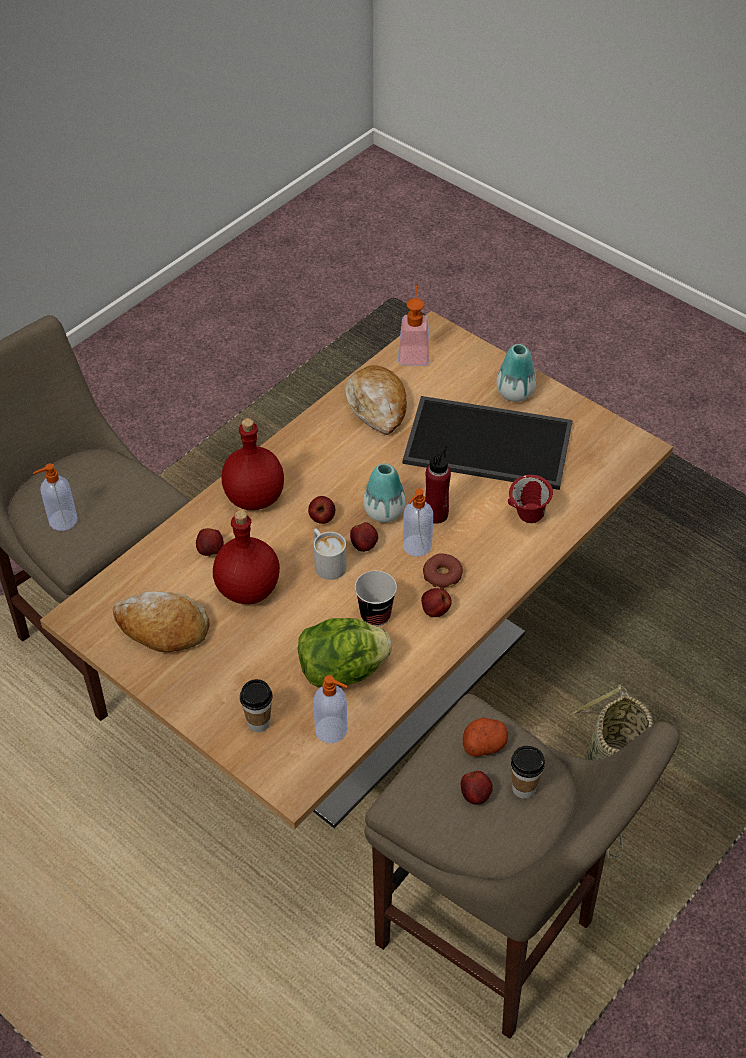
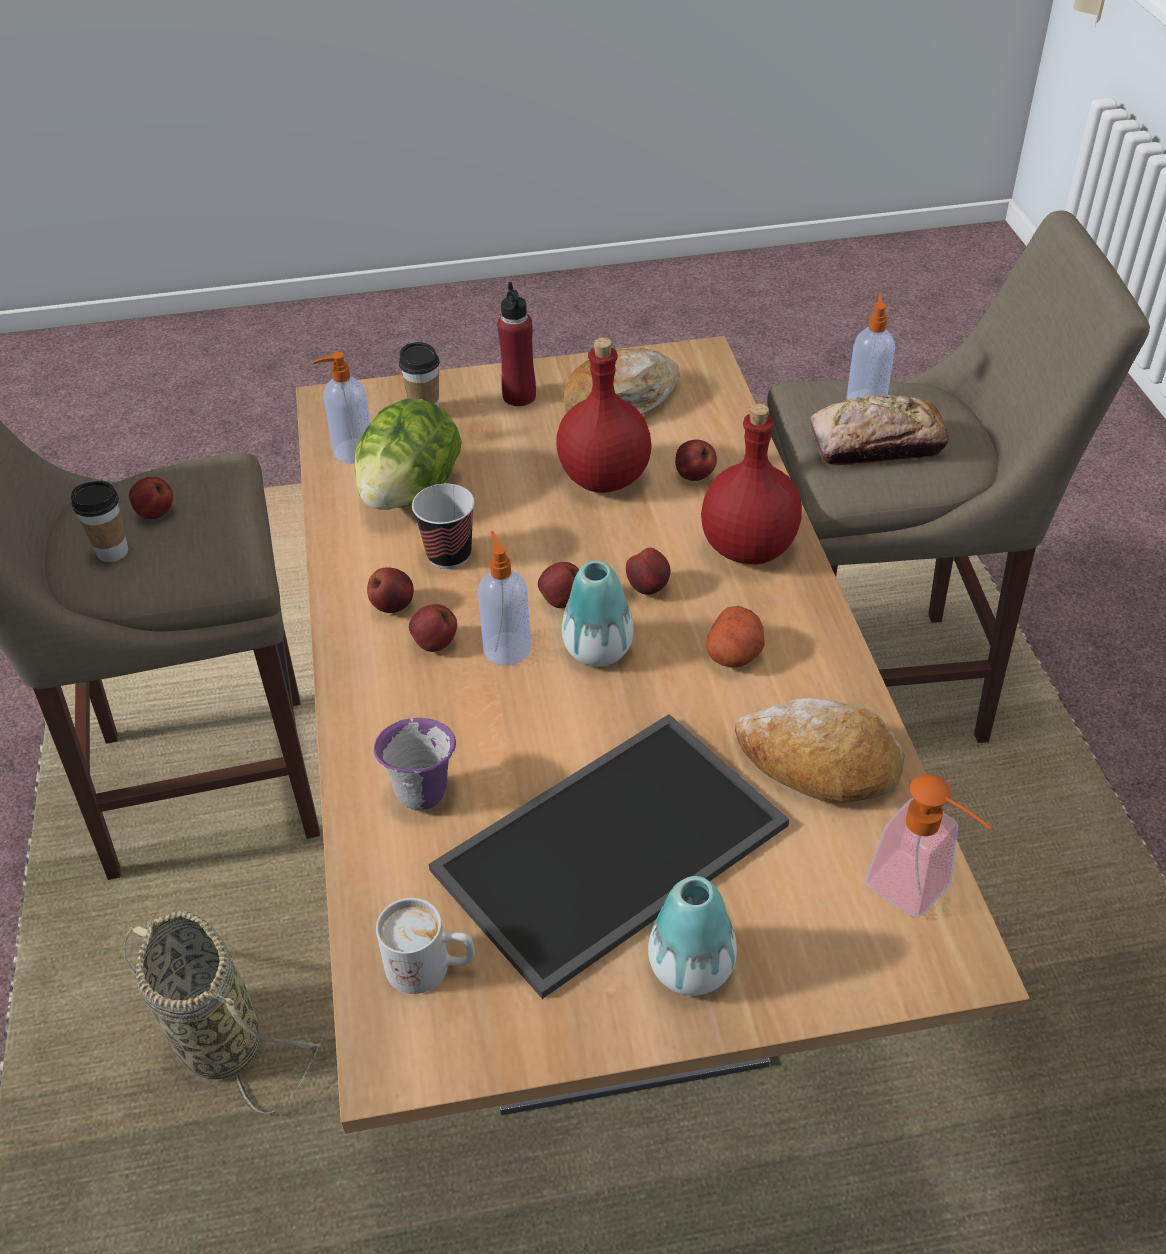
camera: 130 degrees right, 5 degrees down
(107, 496) = (876, 444): none -> bread
(326, 562) = (573, 556): white mug -> white mug (431, 968)
(436, 514) = (538, 699): red bottle -> red bottle (519, 396)
(442, 575) = (434, 644): donut -> apple
(484, 744) = (194, 553): potato -> potato (734, 654)
(527, 518) = (422, 792): red mug -> purple mug

